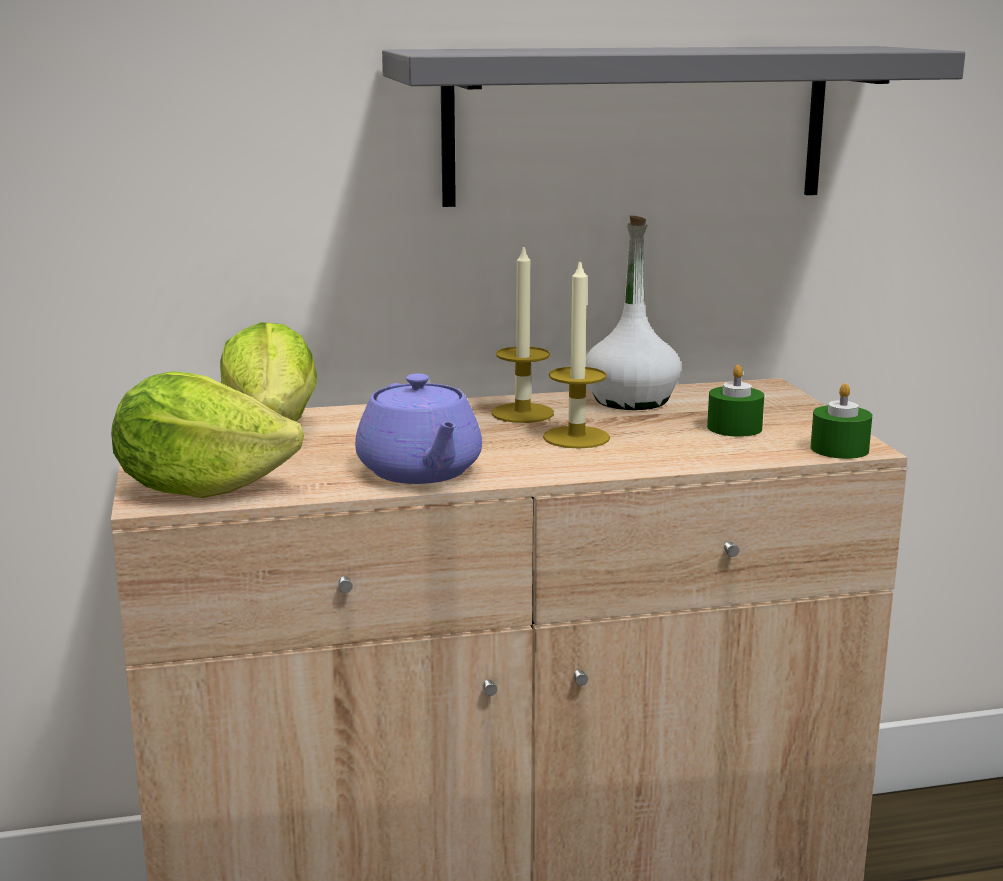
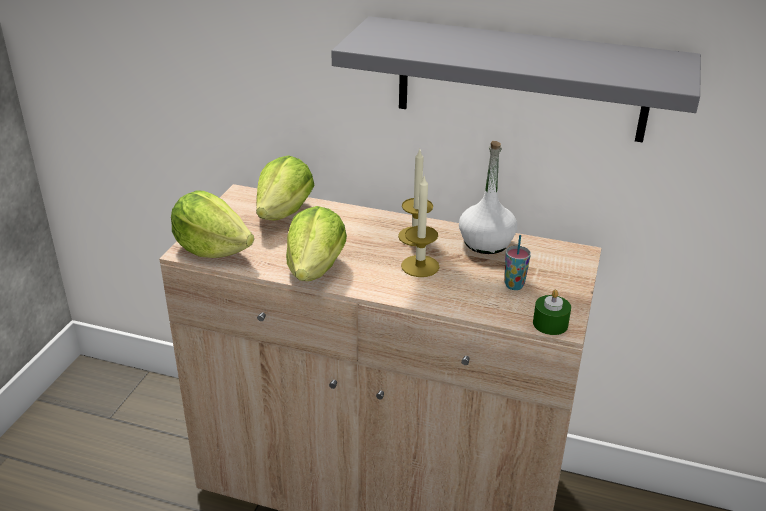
camera: 30 degrees right, 15 degrees up
(420, 472) = (316, 269): purple teapot -> lettuce
(734, 428) = (514, 285): green candle -> cup

